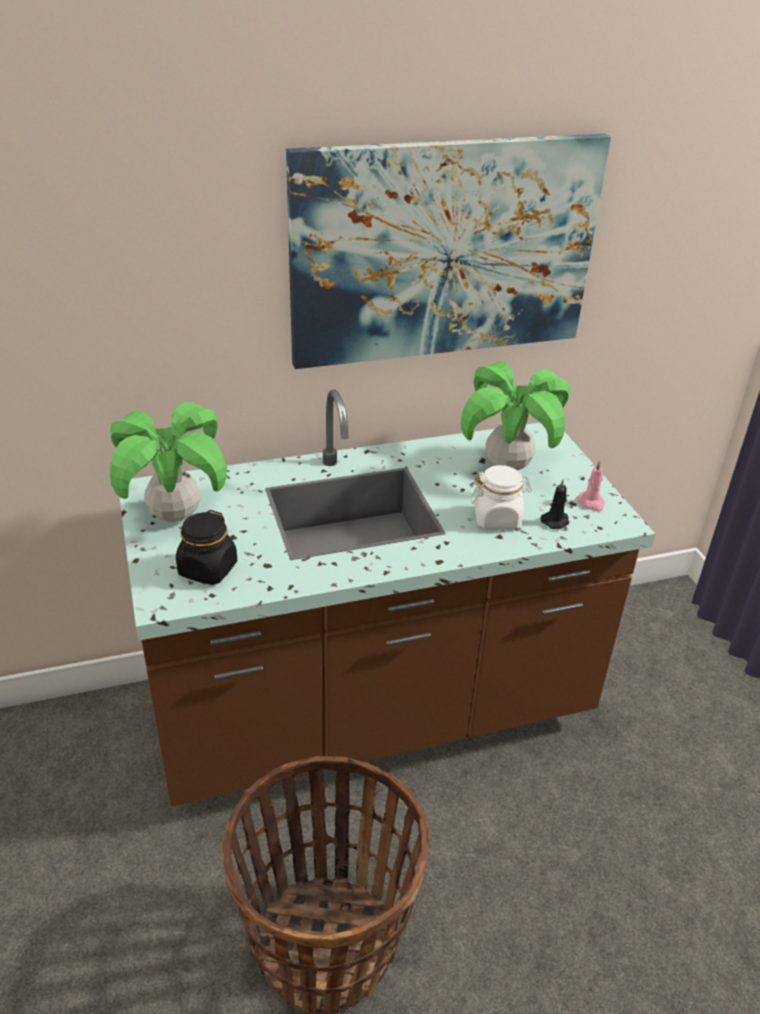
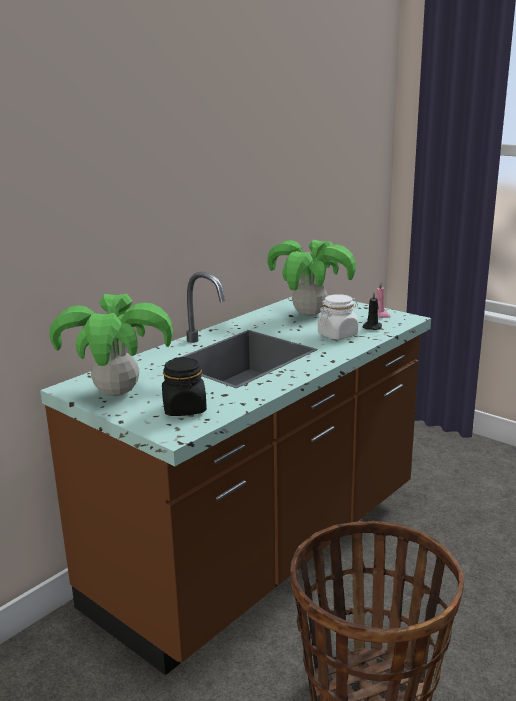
camera: 30 degrees left, 15 degrees down
(444, 251) = (234, 166): picture -> none

